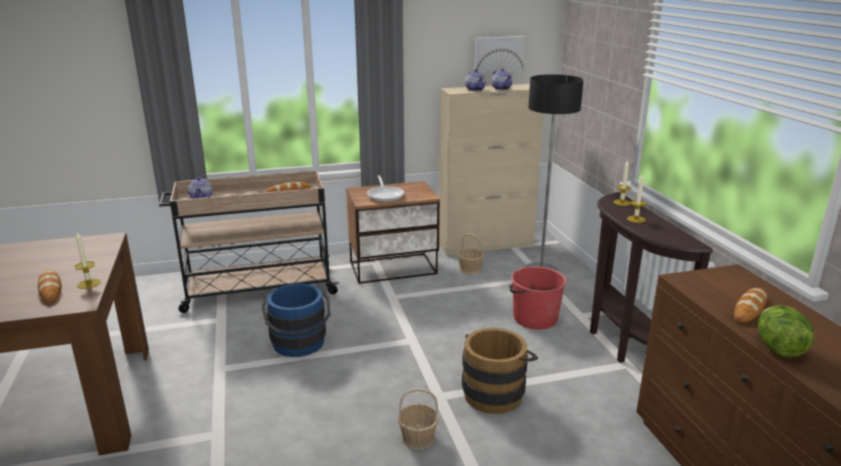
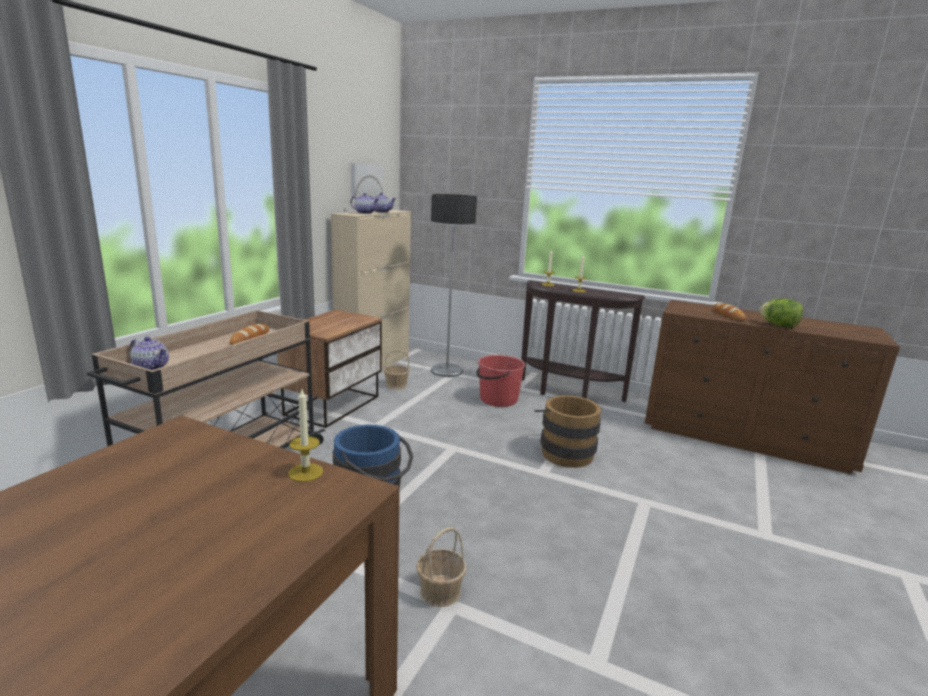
camera: 50 degrees left, 5 degrees down
(50, 289) = (267, 501): bread -> none
(385, 195) = (330, 325): frying pan -> none
(417, 438) = (583, 504): basket -> basket (440, 591)

